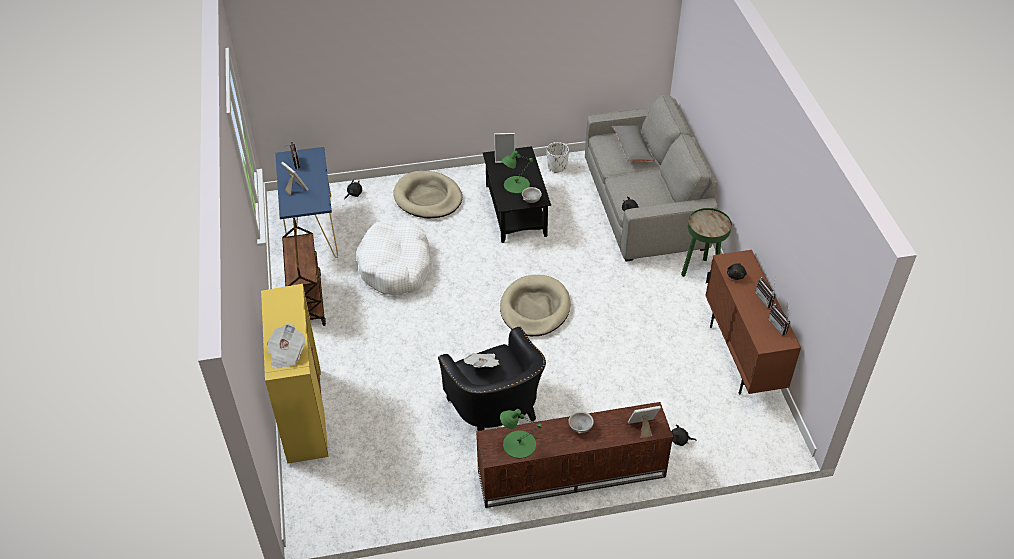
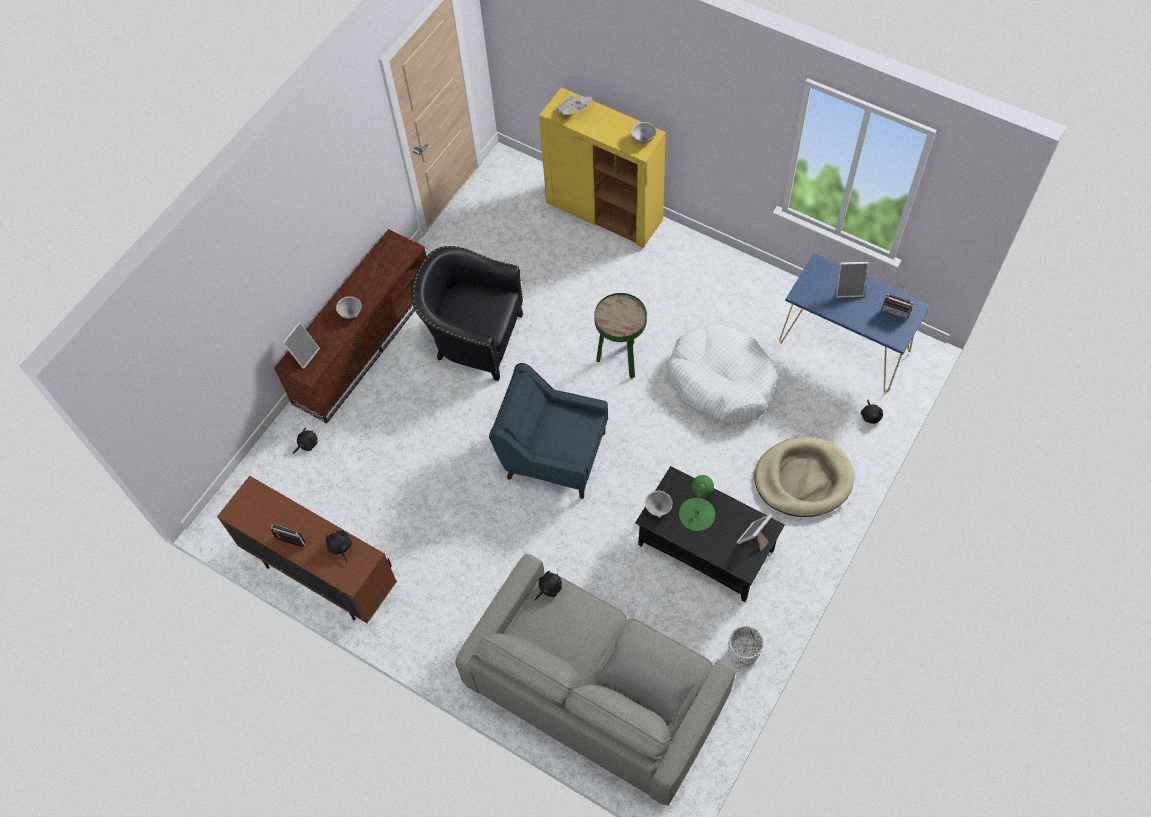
camera: 135 degrees right, 15 degrees up
(280, 297) = (643, 139): none -> grey bowl
(307, 300) = (739, 286): brown cart -> none
(483, 366) = (489, 307): newspaper -> none
(519, 444) = (383, 263): green table lamp -> none
(534, 308) = (553, 454): beige dog bed -> blue armchair
(701, 273) = (447, 645): green side table -> green side table (620, 360)
(780, 326) = (252, 523): radio -> none

